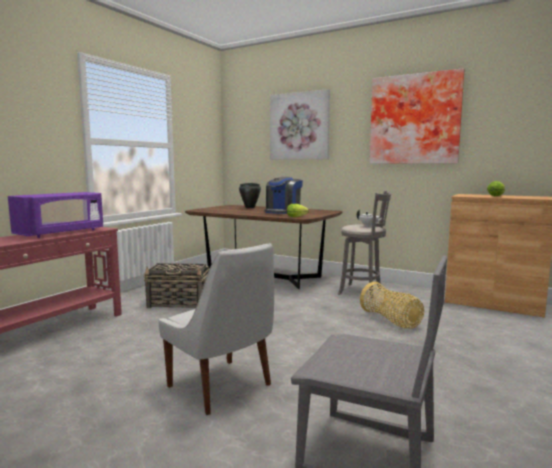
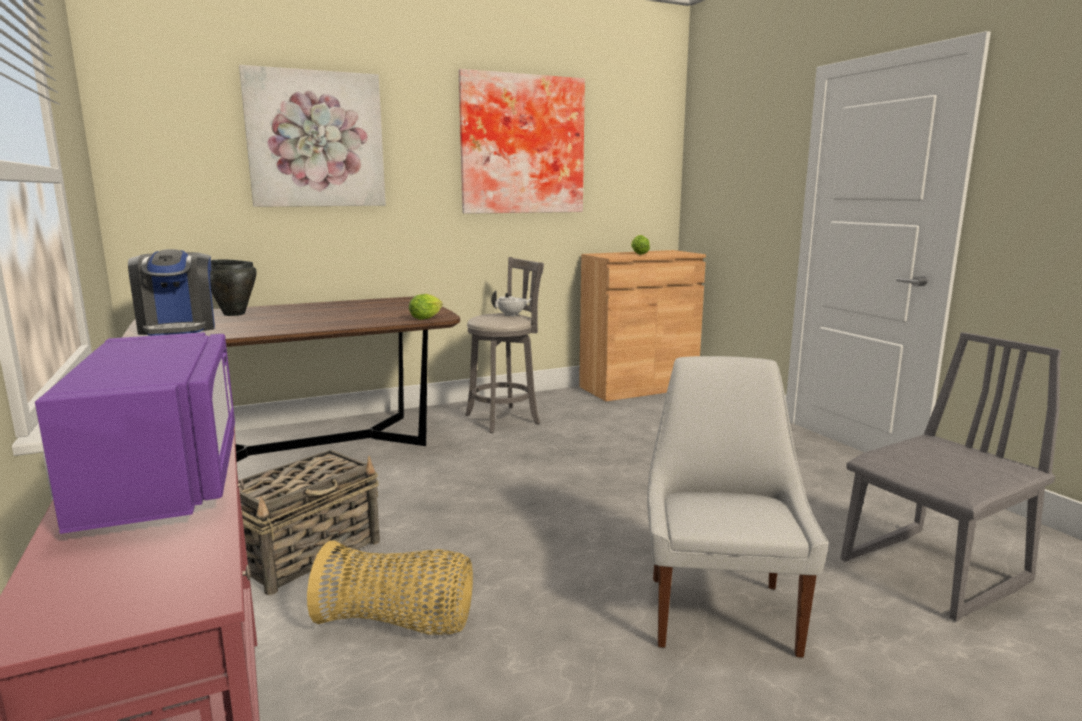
camera: 55 degrees left, 5 degrees up
(222, 387) = (720, 610): white chair -> white chair turned 75 degrees counterclockwise
(283, 212) = (352, 313): coffee machine -> coffee machine (178, 328)
(391, 321) = (624, 442): basket -> basket (398, 623)

